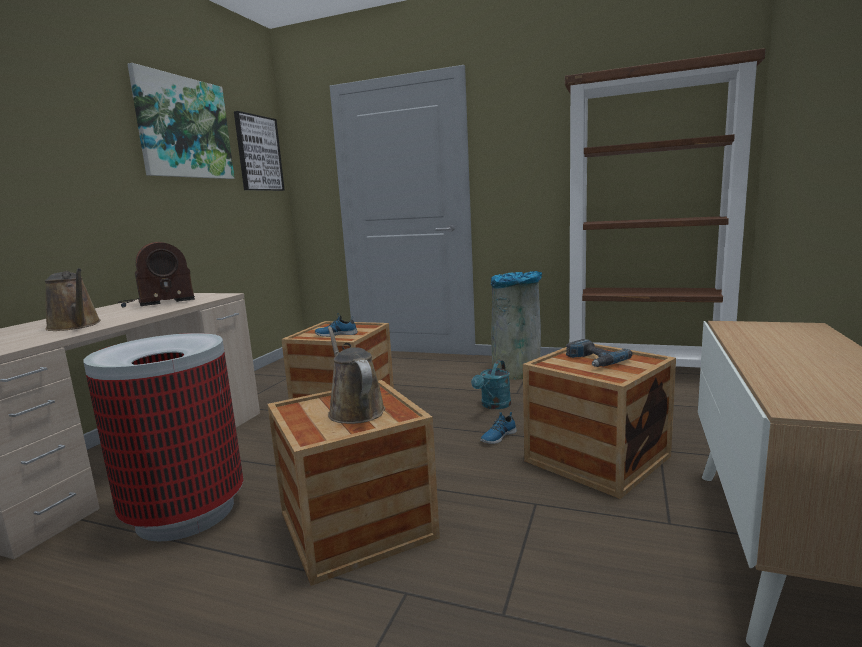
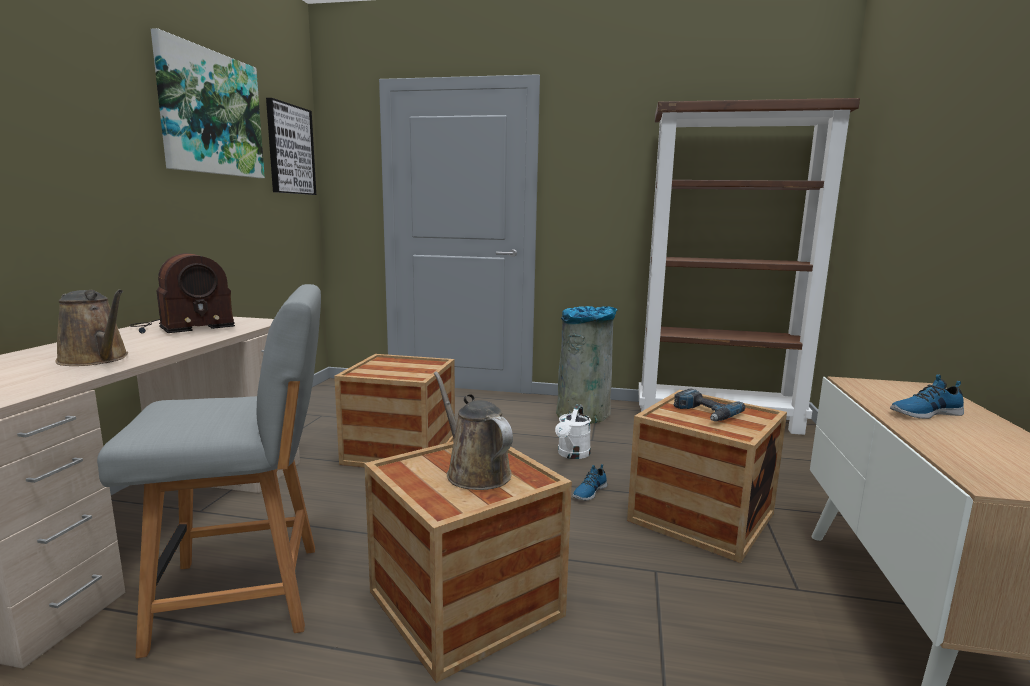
camera: 10 degrees left, 0 degrees up
(186, 513) = (246, 594): trash can -> grey chair
(336, 334) = (398, 371): shoe -> shoe (924, 413)
(493, 405) = (572, 455): turquoise watering can -> white watering can

